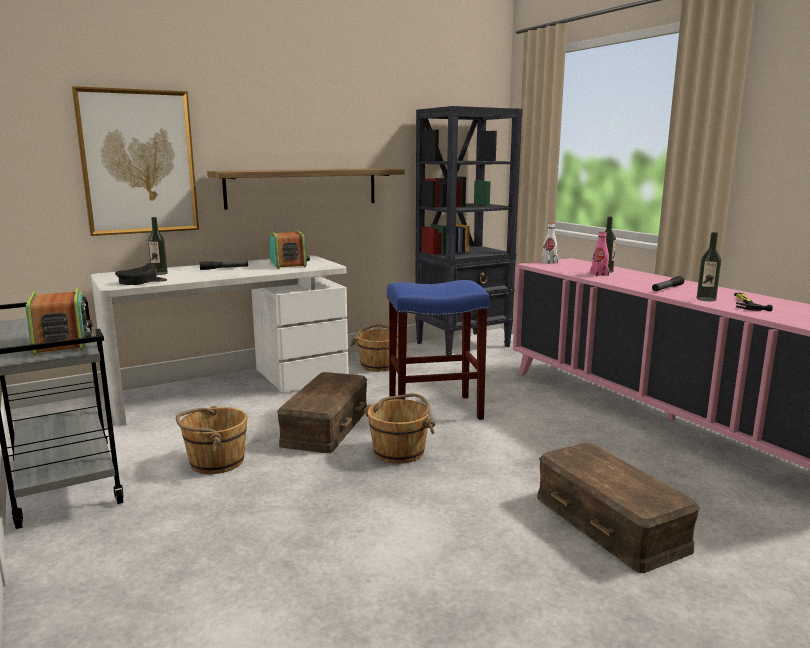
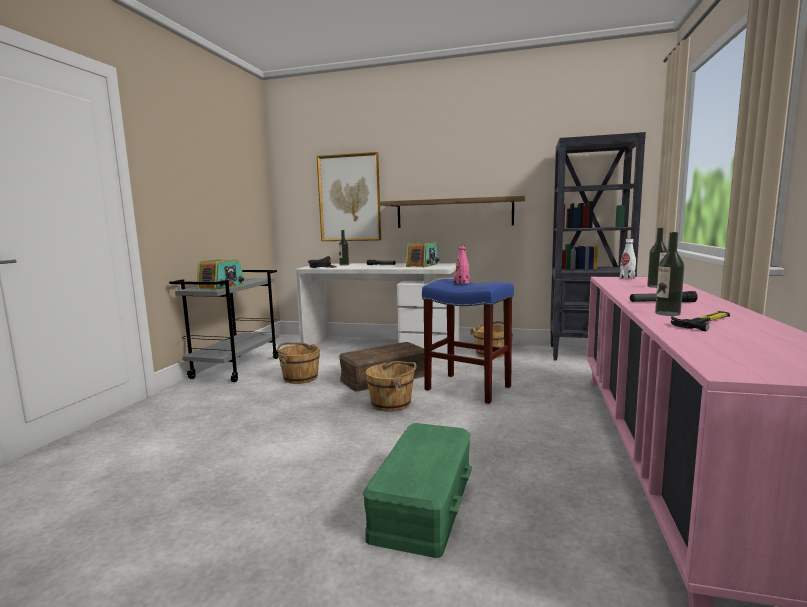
camera: 45 degrees right, 5 degrees down
(599, 274) = (635, 288): pink bottle -> pink bottle (462, 283)
(611, 522) = (424, 502): brown storage box -> green storage box

